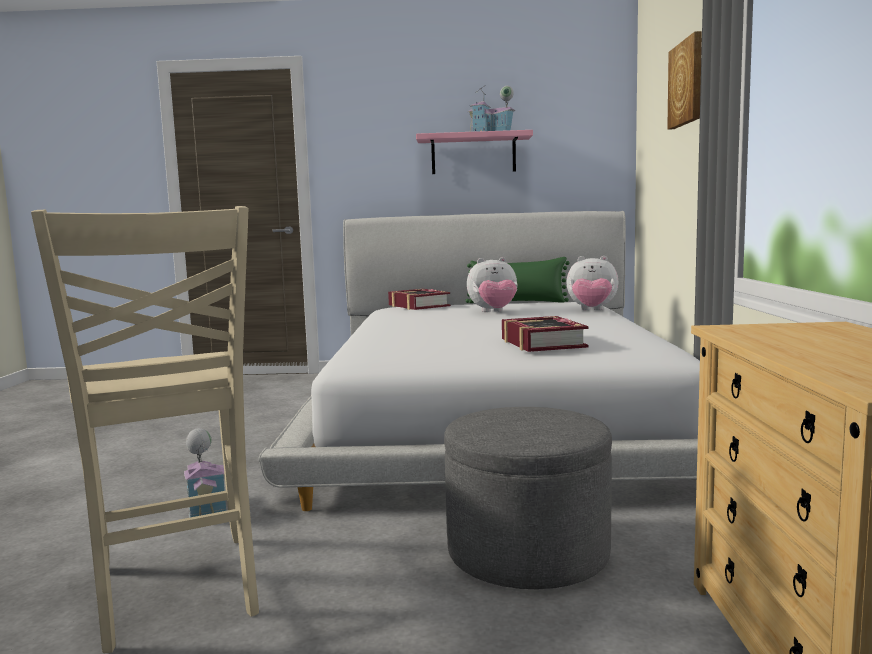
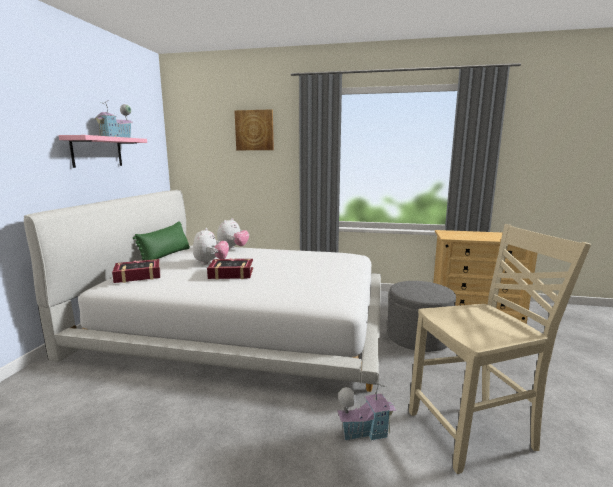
camera: 80 degrees left, 5 degrees up
(542, 343) = (326, 265): book -> book (231, 273)

